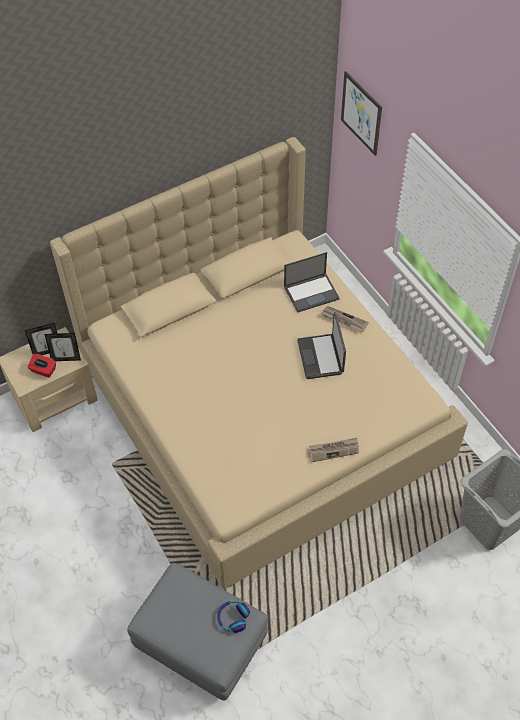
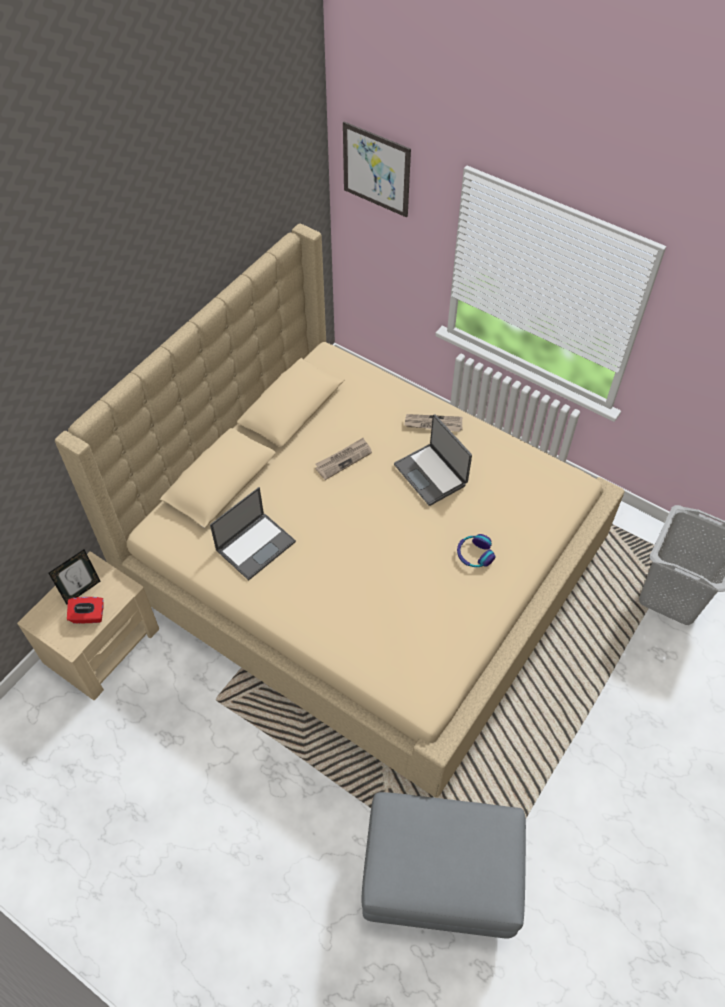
camera: 25 degrees left, 0 degrees up
(66, 358) = (111, 590): picture frame -> none
(233, 618) = (488, 831): headphones -> headphones (474, 554)
(312, 292) = (380, 405): laptop -> laptop (256, 545)
(333, 450) = (505, 577): newspaper -> newspaper (343, 459)

